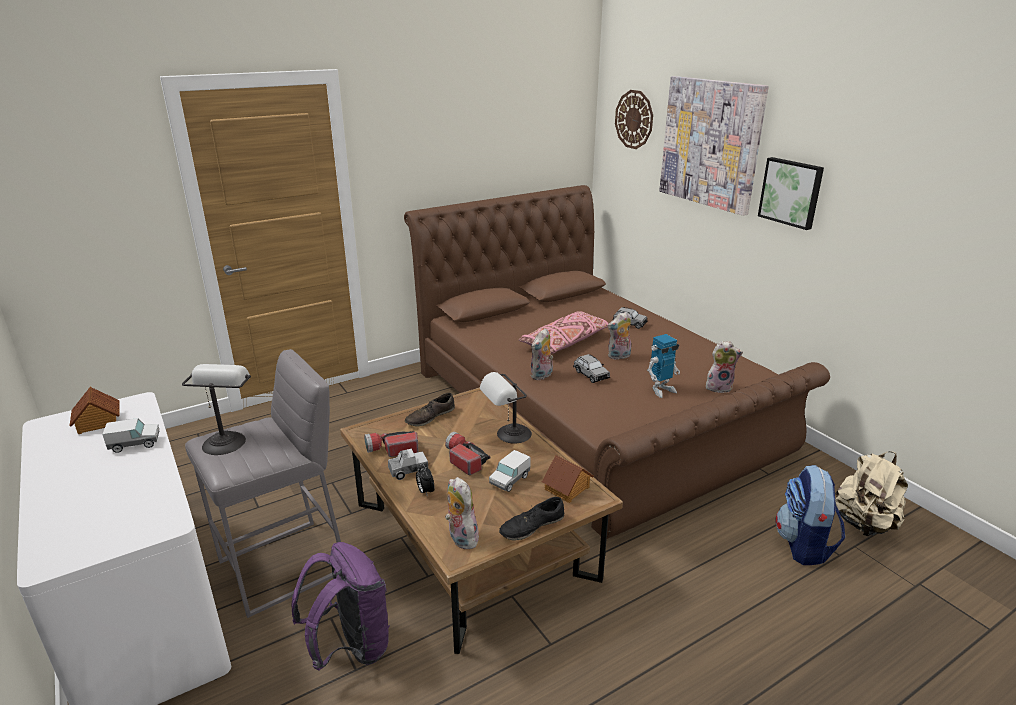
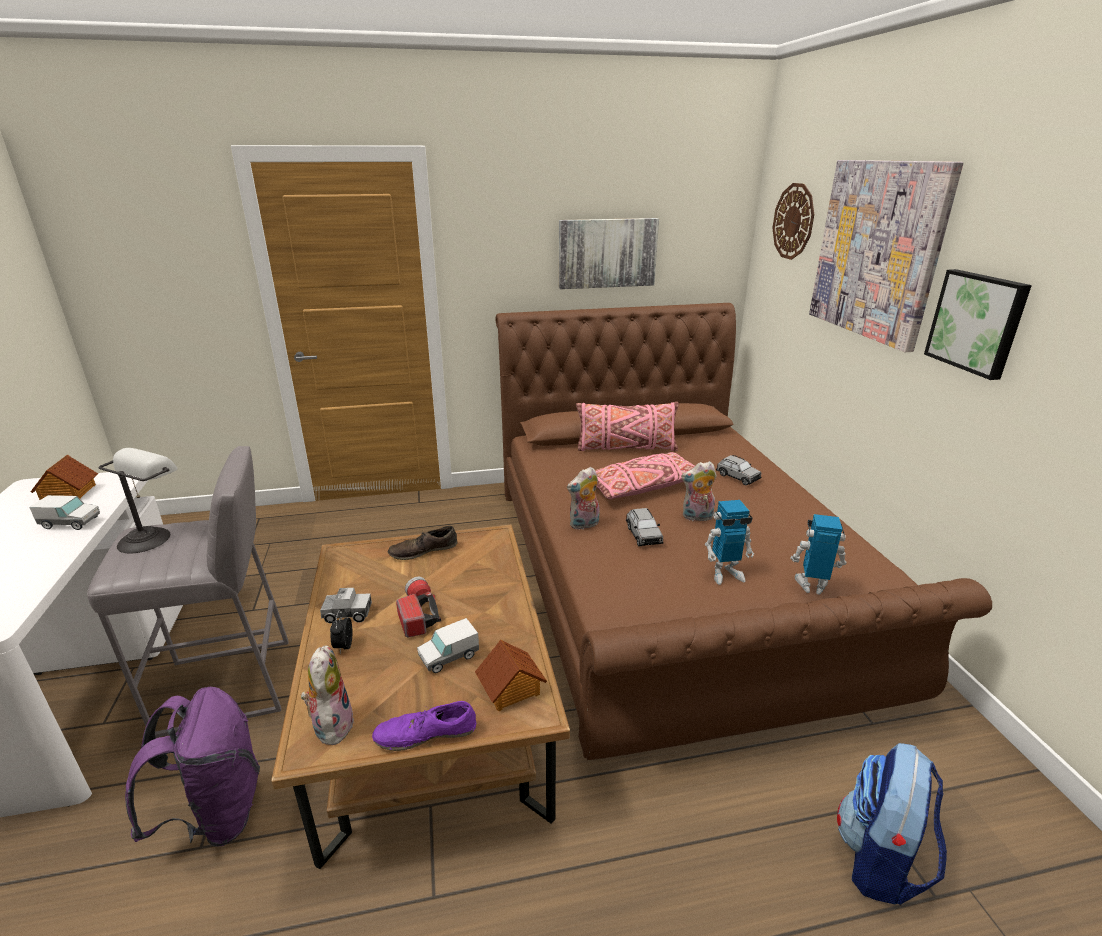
camera: 20 degrees right, 0 degrees up
(392, 450) = (351, 582): flashlight -> none
(488, 151) = (607, 253): none -> picture
(508, 436) = (490, 595): table lamp -> none
(531, 526) = (425, 733): black shoe -> purple shoe
(532, 314) = (626, 448): none -> pink pillow
(719, 387) = (811, 586): plush toy -> toy robot
(864, 524) = (1002, 854): beige backpack -> none

